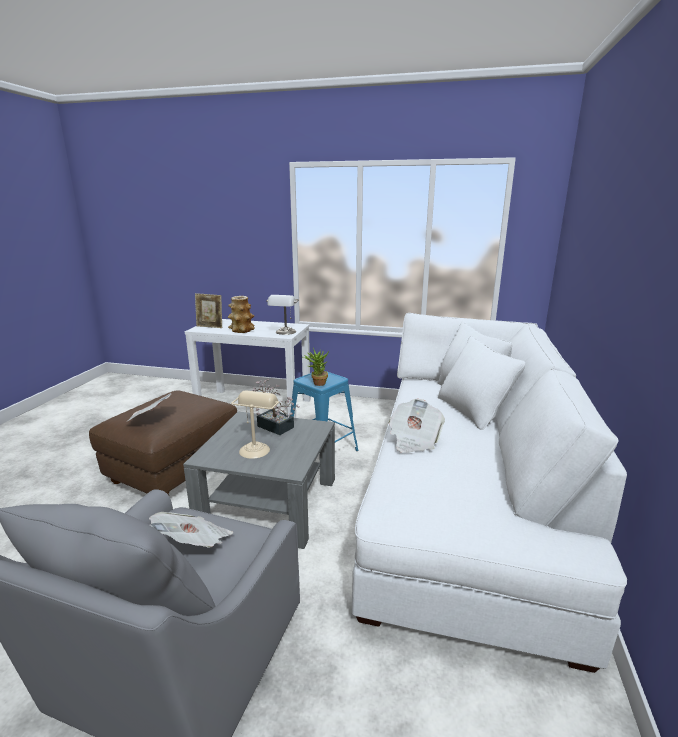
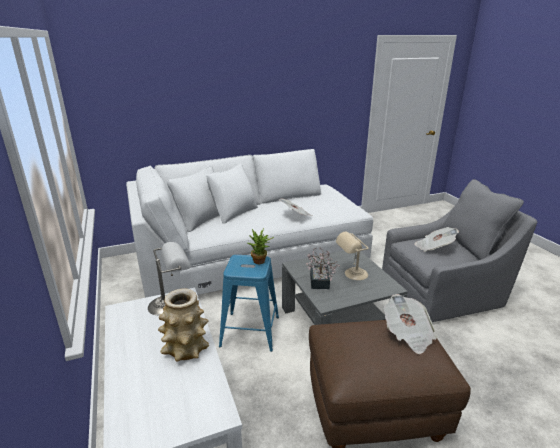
camera: 125 degrees left, 5 degrees up
(210, 327) = (187, 407): picture frame -> none

